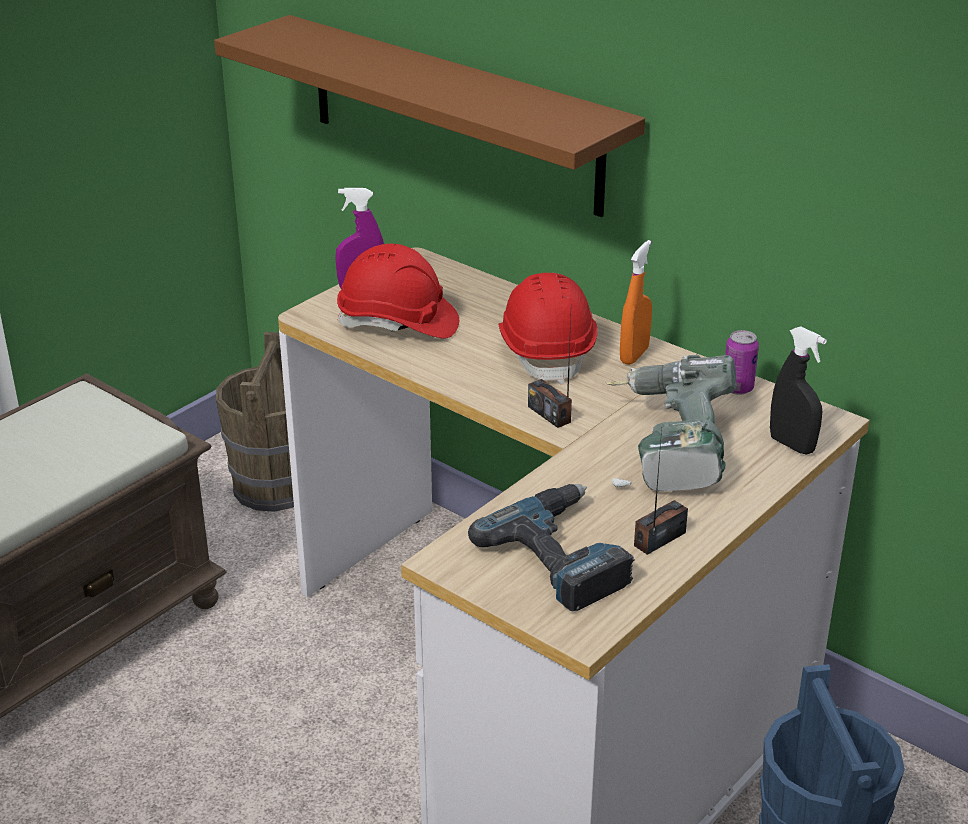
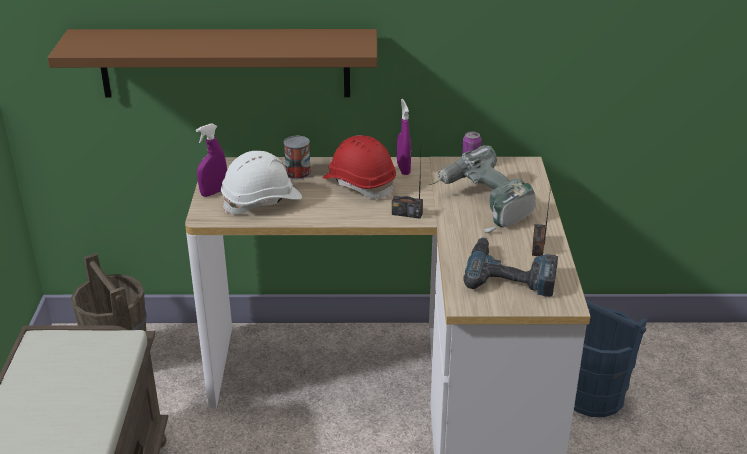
camera: 40 degrees left, 0 degrees up
(398, 323) = (262, 201): red hard hat -> white hard hat
(492, 306) = (298, 173): none -> can
(634, 355) = (403, 169): orange spray bottle -> purple spray bottle
(791, 445) = (528, 181): black spray bottle -> none

